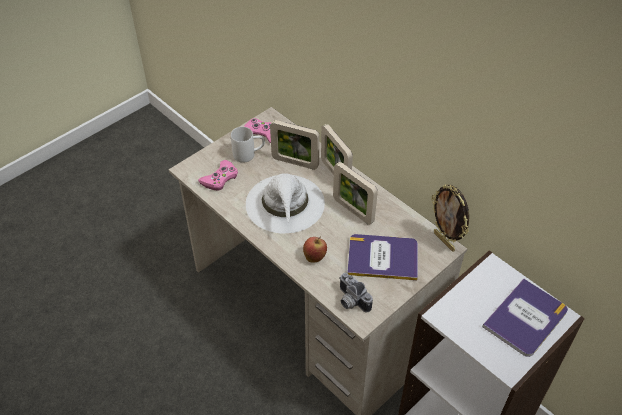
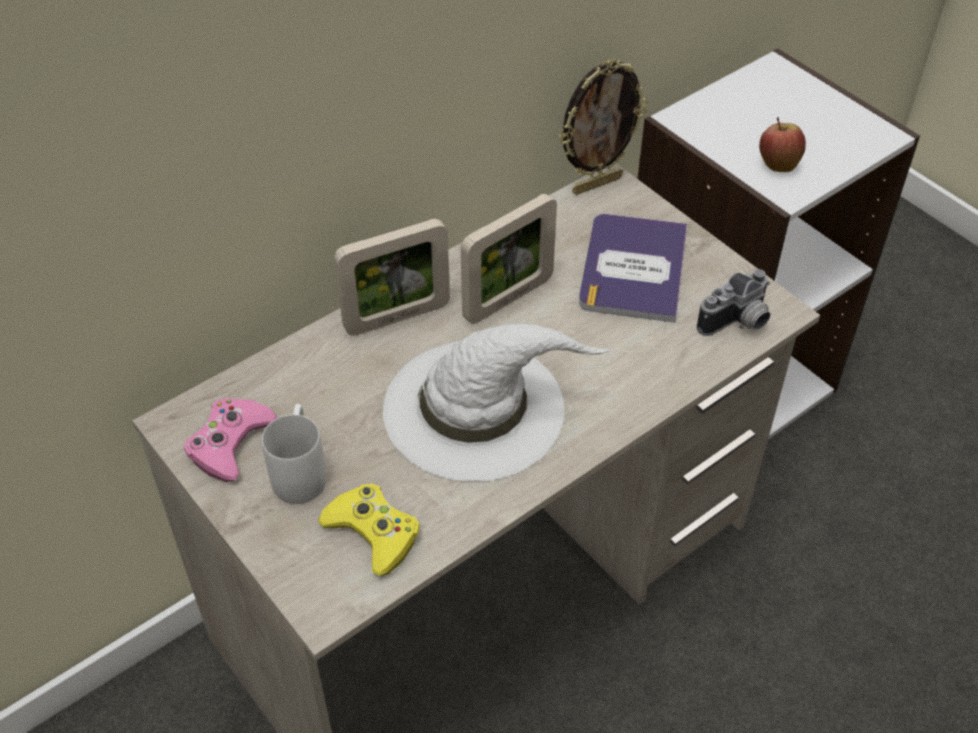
camera: 85 degrees left, 0 degrees up
(220, 178) = (373, 533): pink game controller -> yellow game controller
(295, 162) = (347, 383): picture frame -> none
(315, 257) = (629, 367): apple -> apple (777, 164)
(525, 318) = (785, 102): book -> none

